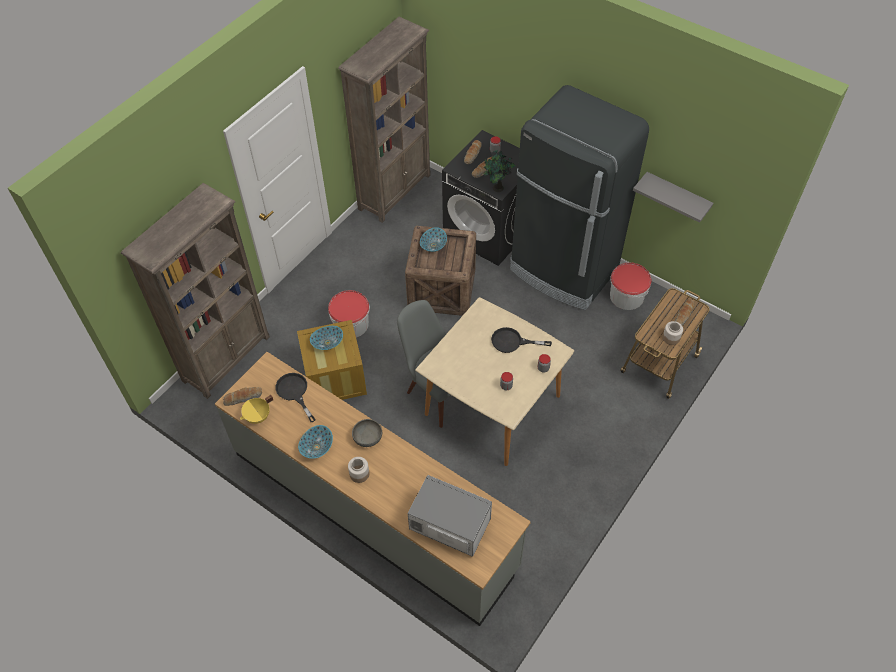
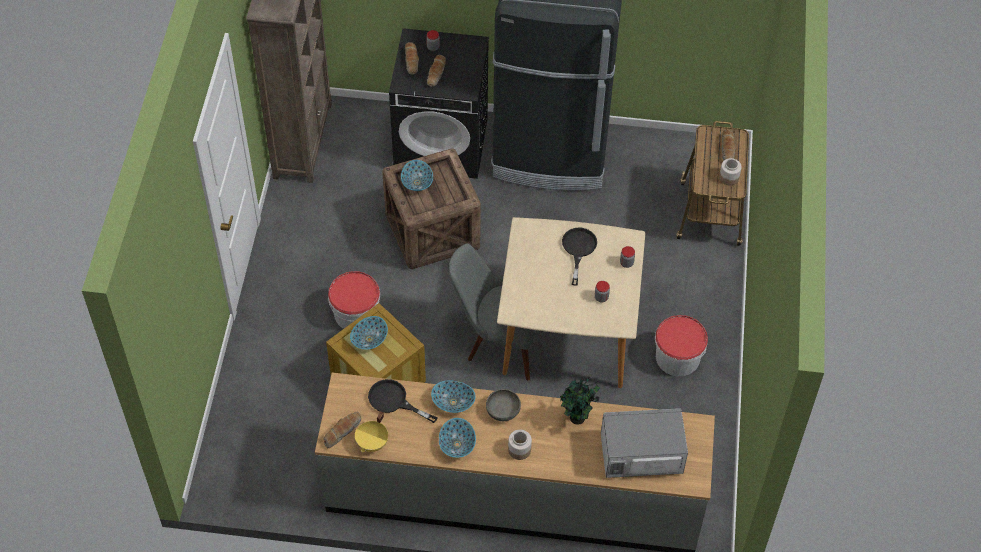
camera: 30 degrees left, 0 degrees up
(227, 358) = (238, 414): brown bookcase -> none
(336, 413) = (453, 402): none -> bowl
(497, 188) = (464, 89): potted plant -> potted plant (577, 419)
(512, 342) = (578, 249): black frying pan -> black frying pan turned 120 degrees clockwise
(626, 296) = (634, 155): bucket -> bucket (677, 357)
(677, 196) = (667, 25): grey shelf -> none

